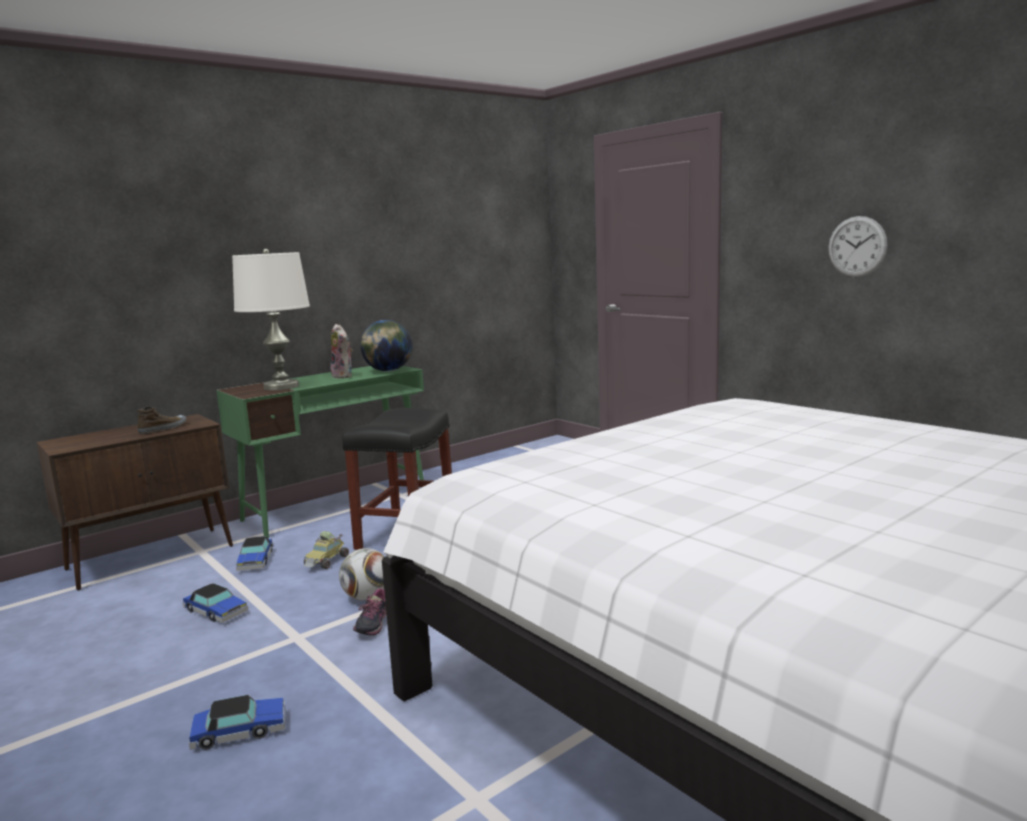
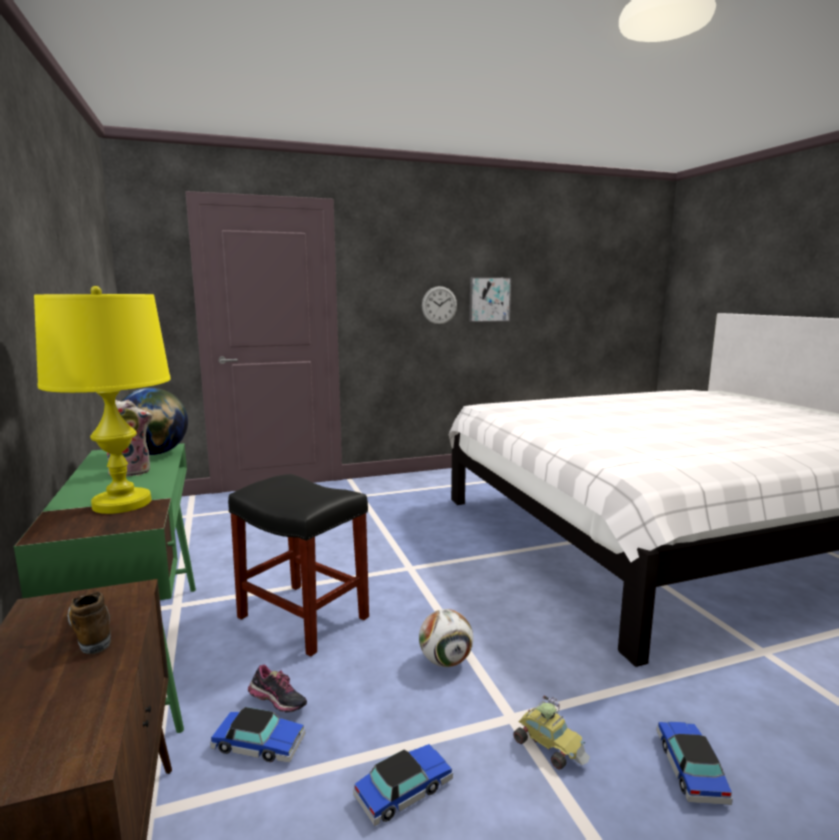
camera: 70 degrees left, 0 degrees up
(281, 387) = (122, 503): white table lamp -> yellow table lamp
(327, 561) = (325, 680): toy car -> toy car (549, 745)
(372, 626) = (509, 665): shoe -> shoe (277, 704)
(951, 234) = (489, 299): none -> picture

